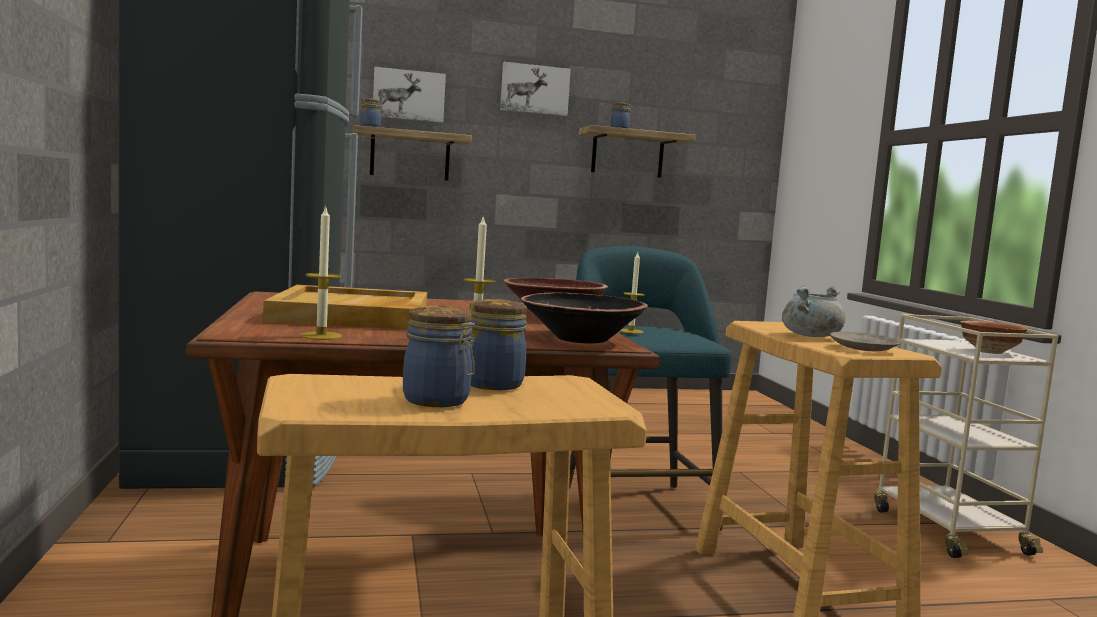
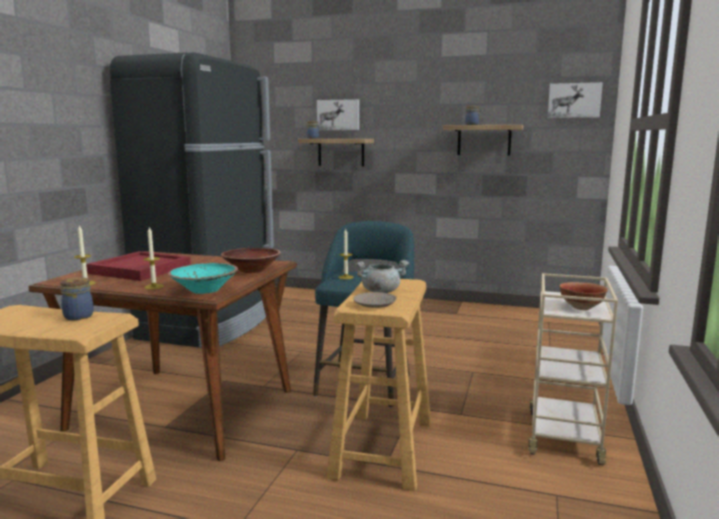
camera: 30 degrees right, 5 degrees up
(353, 315) = (140, 269): beige tray -> red tray
(438, 401) = (32, 323): jar -> none
(534, 89) = (416, 102): picture -> picture (574, 100)
(582, 339) = (205, 290): black bowl -> turquoise bowl

